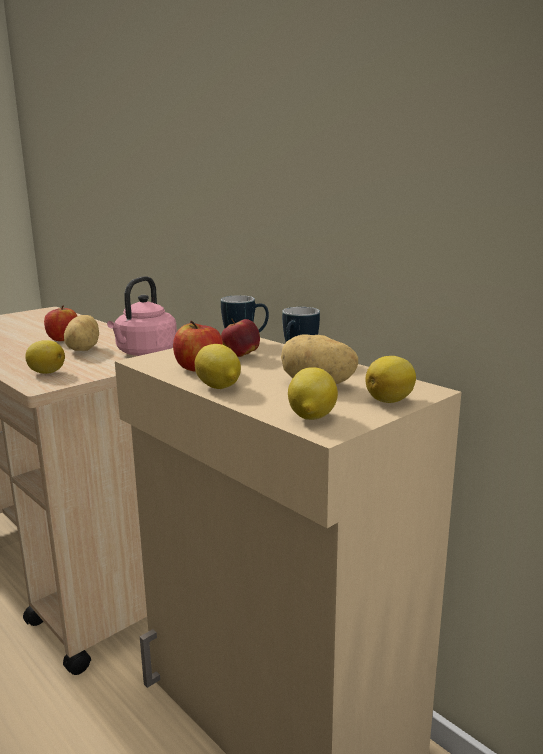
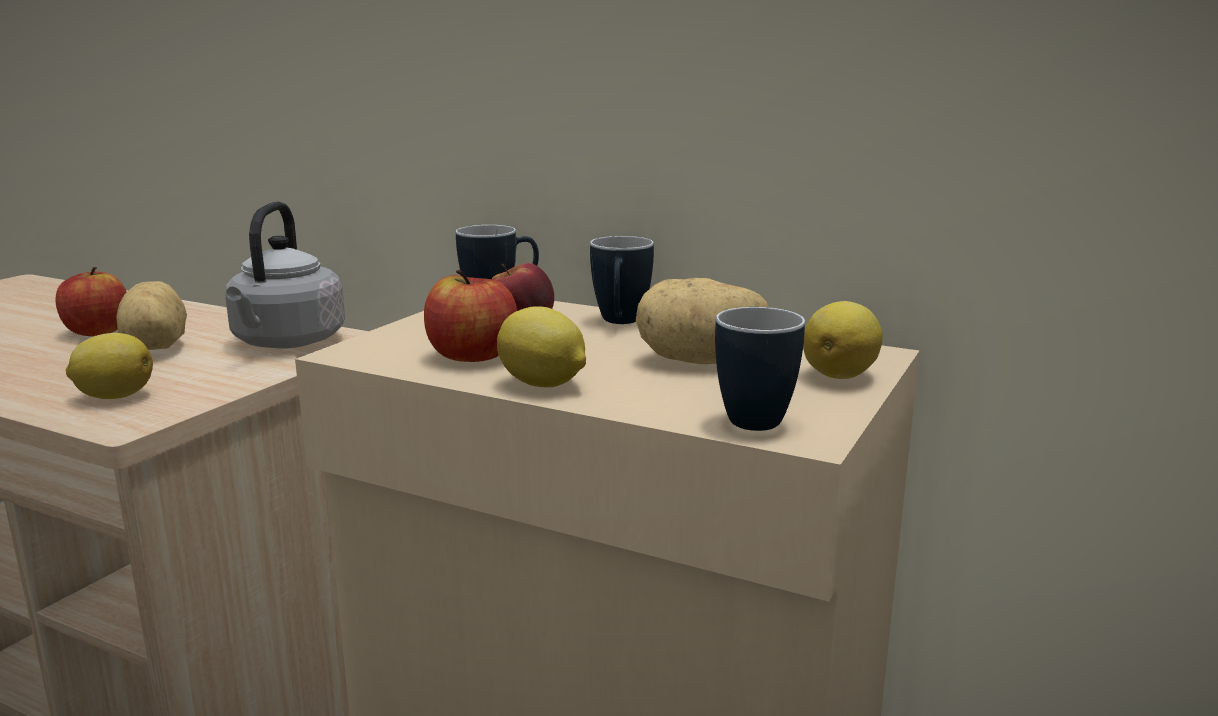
camera: 20 degrees left, 0 degrees up
(144, 353) = (286, 343): pink kettle -> grey kettle
(311, 417) = (754, 416): lemon -> mug

